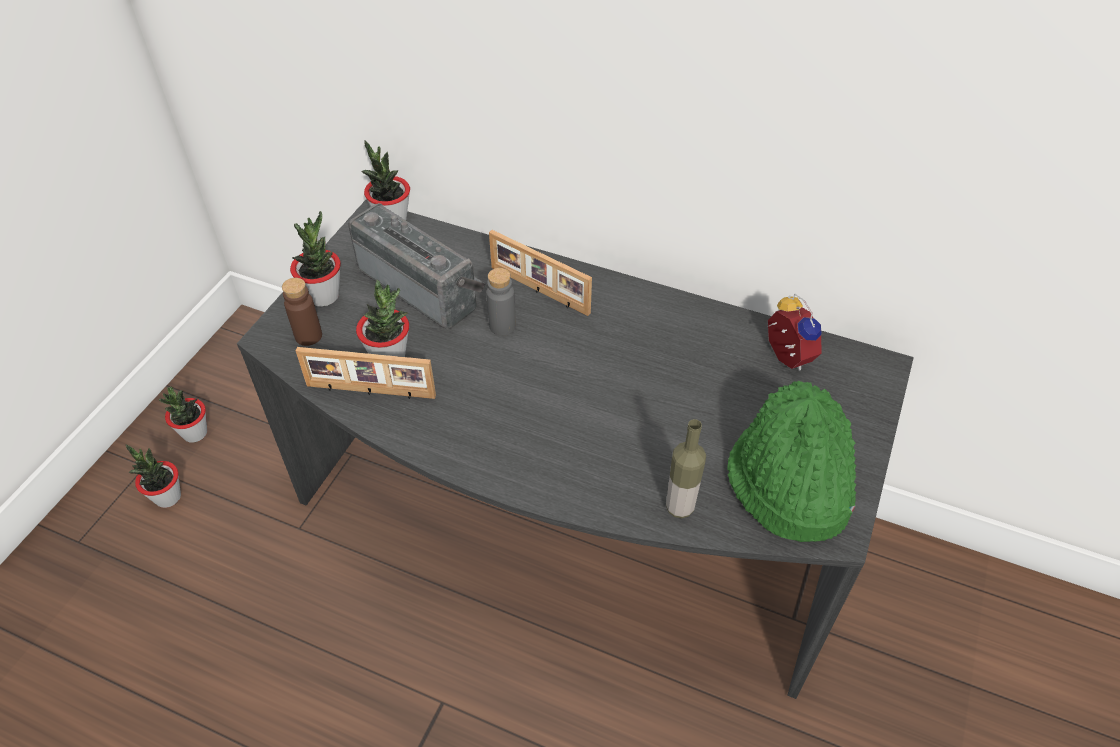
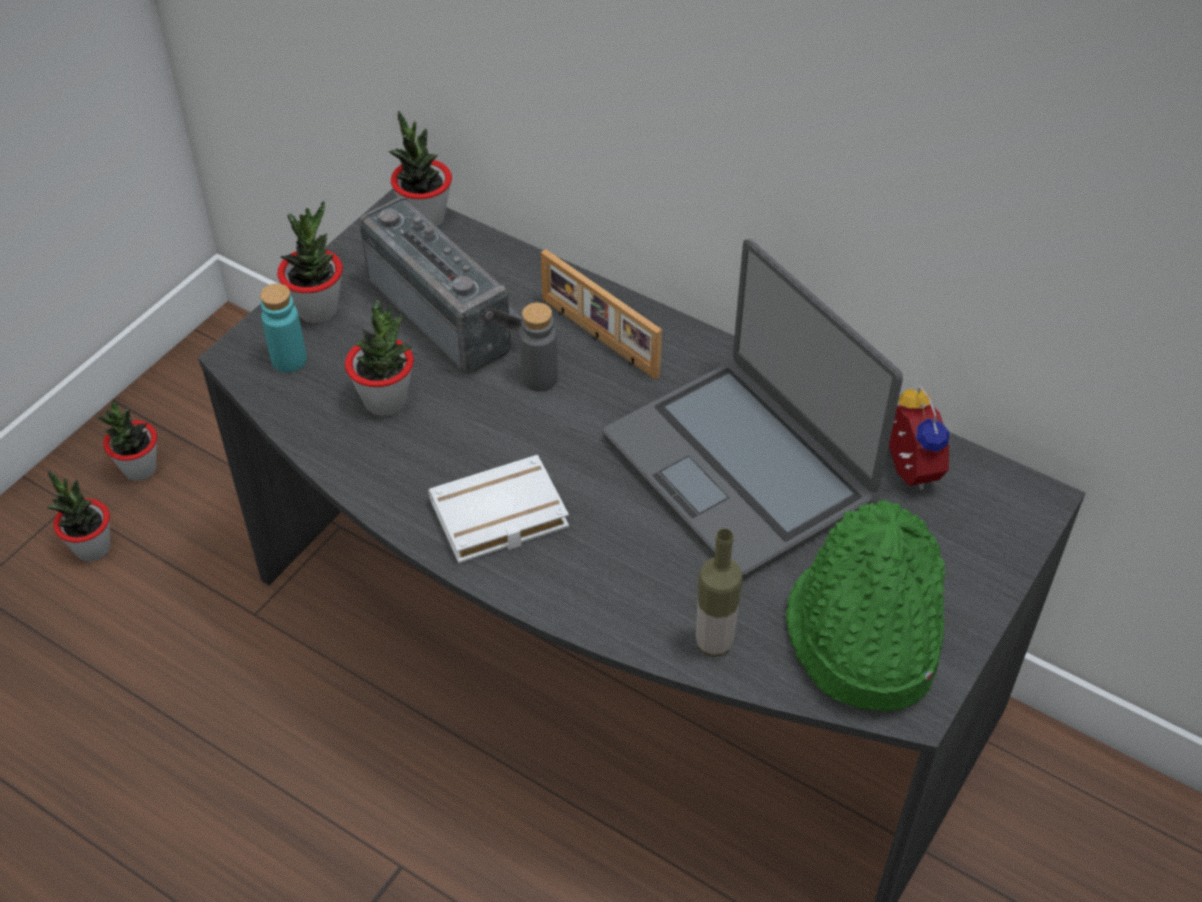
camera: 10 degrees right, 0 degrees up
(308, 336) = (289, 360): brown bottle -> turquoise bottle
(370, 392) = (353, 442): picture frame -> none
(494, 435) = (498, 518): none -> white book
(665, 372) = (740, 468): none -> laptop

